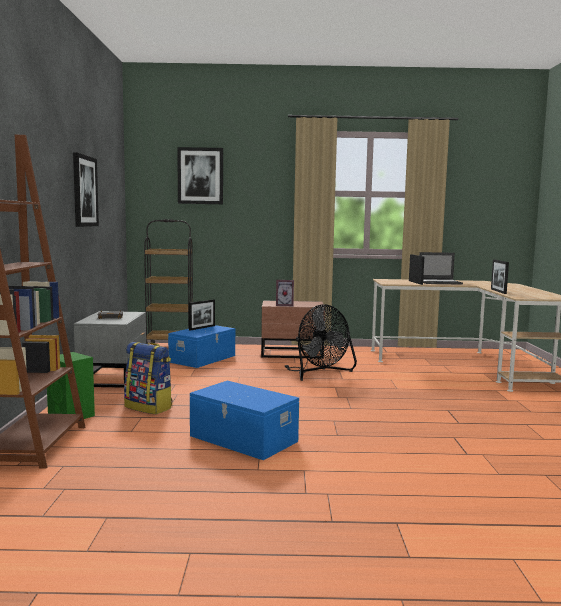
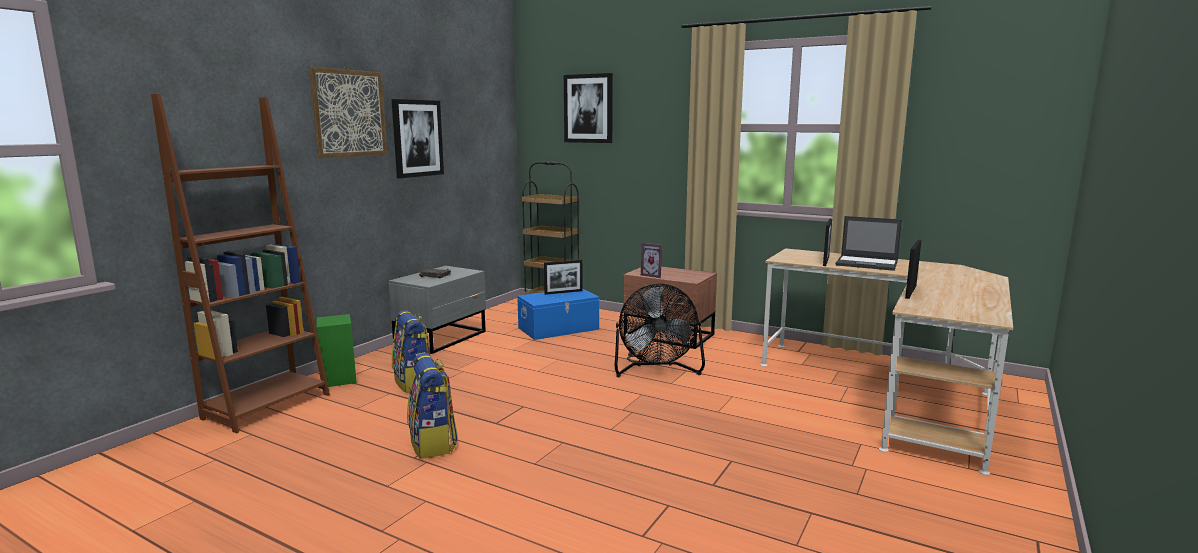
camera: 30 degrees right, 5 degrees up
(53, 160) = (349, 112): none -> picture
(243, 439) = (433, 443): blue storage box -> backpack

